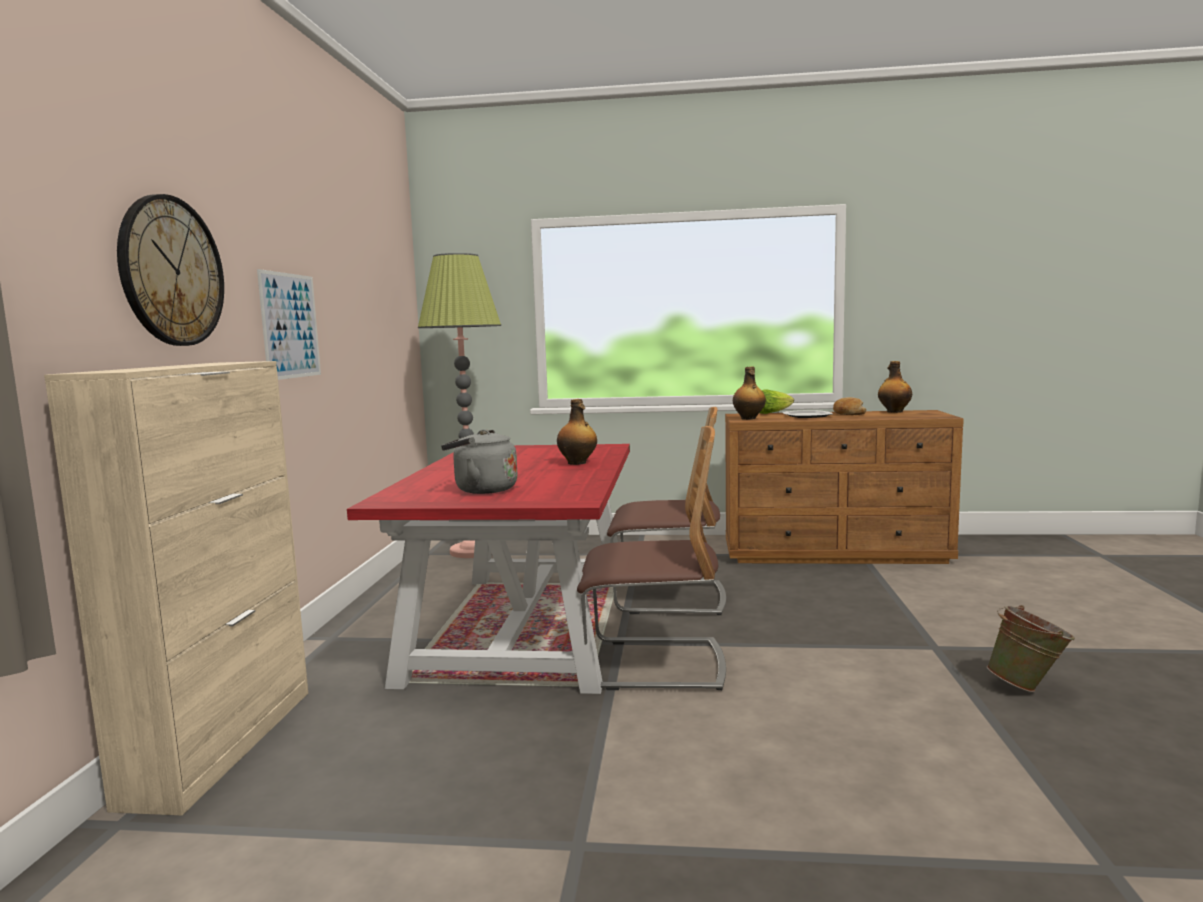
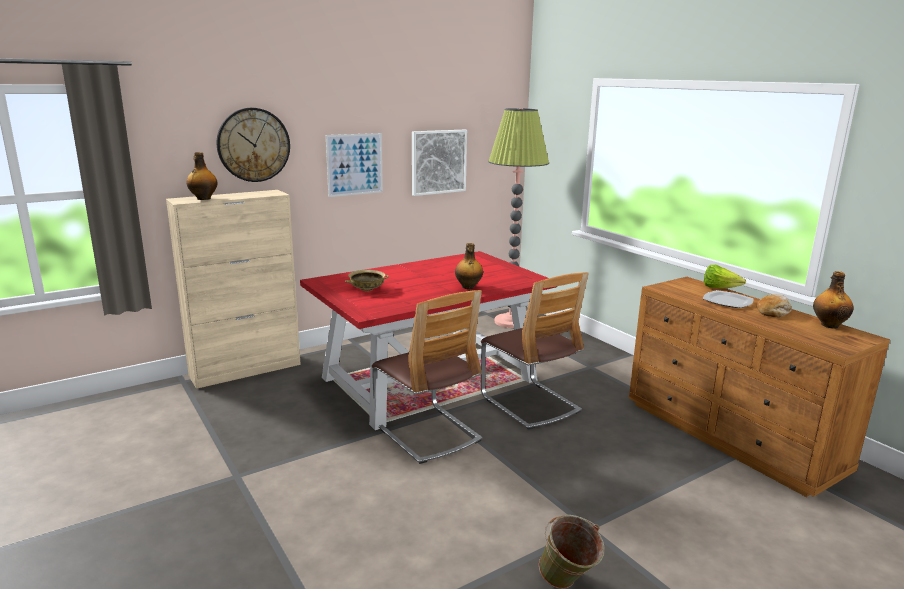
camera: 50 degrees right, 10 degrees up
(362, 330) = (438, 162): none -> picture
(481, 490) = (367, 289): grey kettle -> beige bowl
(748, 418) = (671, 288): bottle -> bottle (203, 199)

